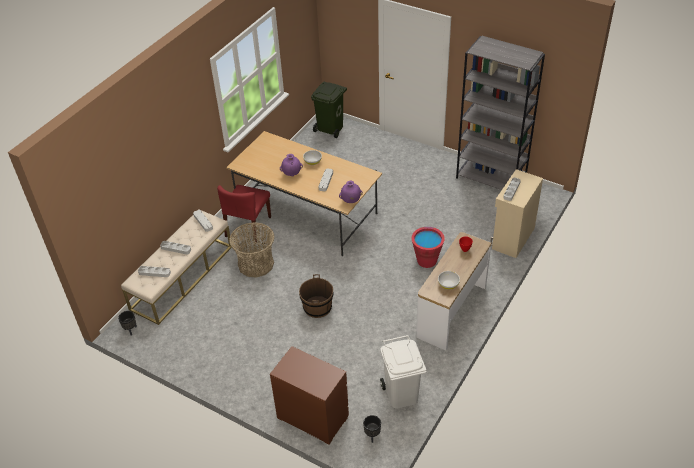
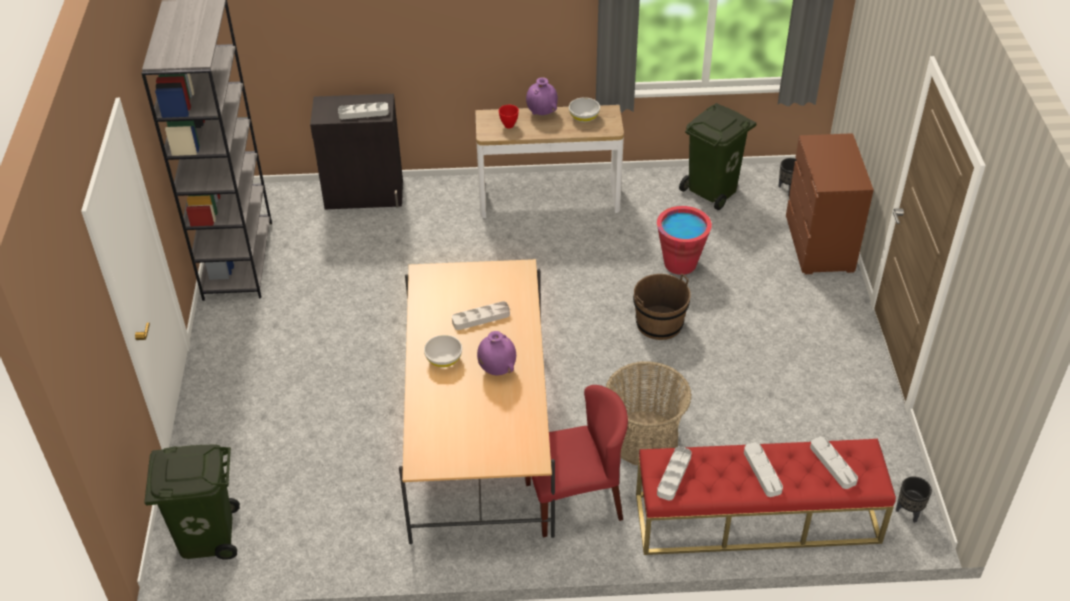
camera: 125 degrees left, 0 degrees up
(182, 277) = (756, 518): beige bench -> red bench
(350, 201) = (505, 268): purple vase -> purple vase (542, 113)
(401, 394) = (713, 191): white trash can -> green trash can
(426, 260) = (475, 256): red bucket -> red bucket (680, 263)
(512, 238) = (364, 195): beige cabinet -> black cabinet

